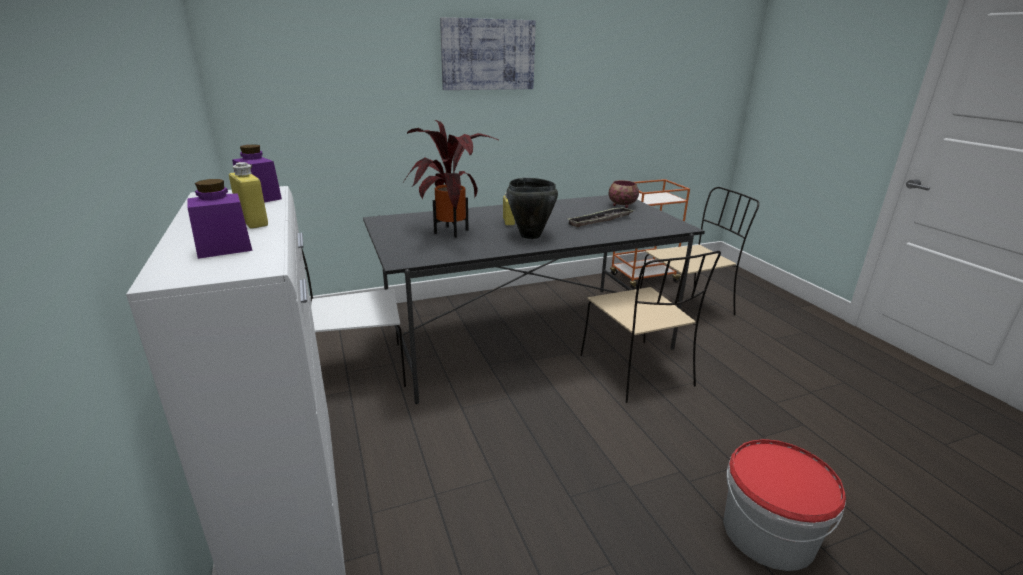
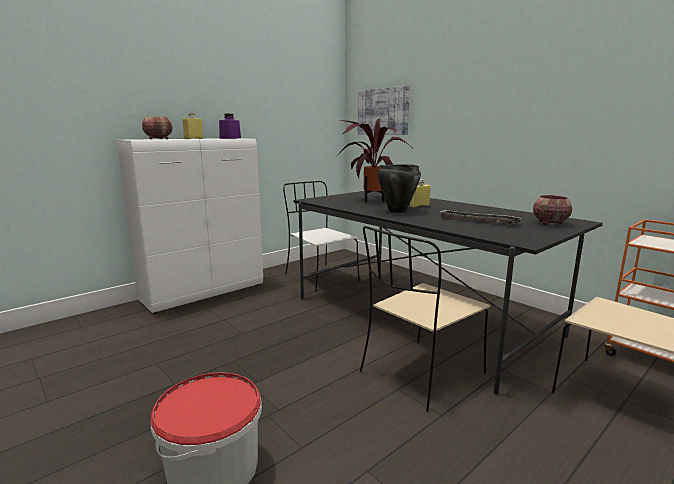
camera: 70 degrees right, 10 degrees down
(224, 248) = (159, 139): purple jar -> bowl
(488, 55) = (496, 76): picture -> picture (382, 111)

